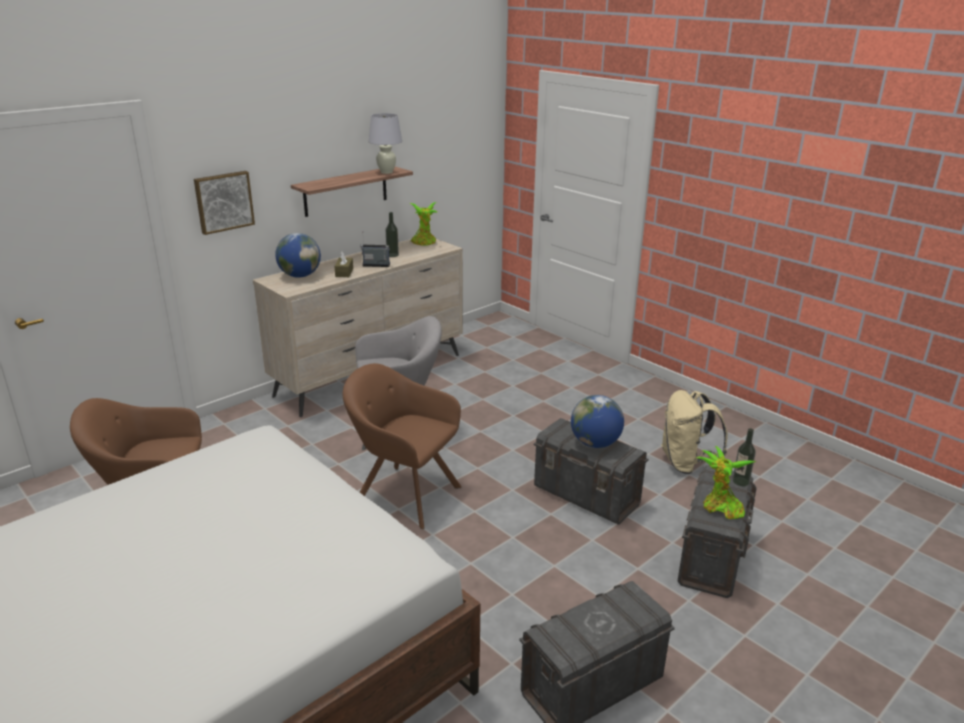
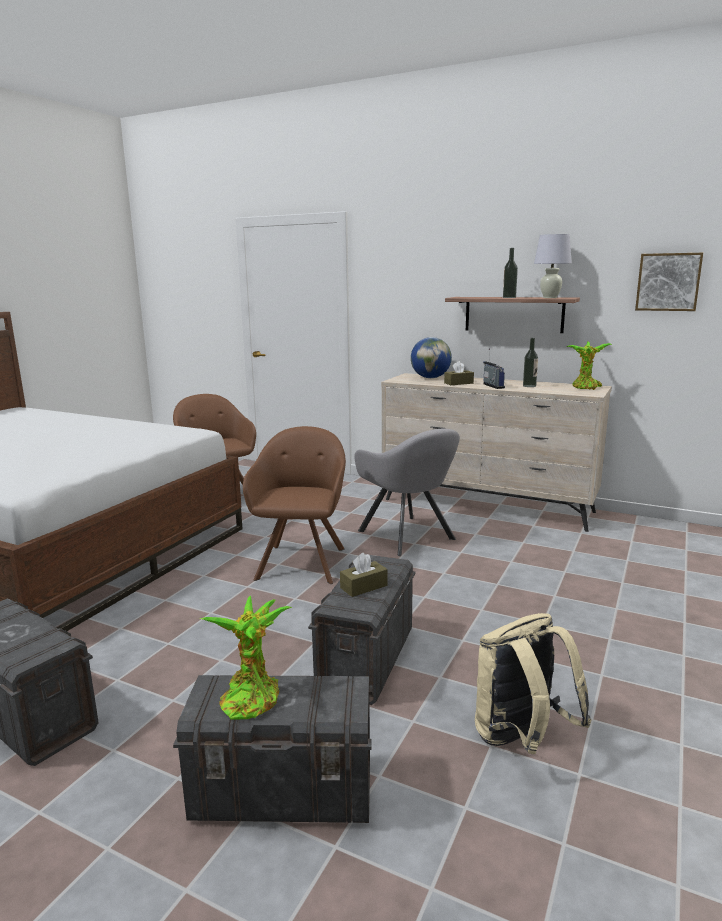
camera: 70 degrees right, 10 degrees down
(223, 201) = (394, 300): picture -> picture (668, 282)
(595, 443) = (364, 587): globe -> brown tissue box
(740, 481) = (338, 713): bottle -> bottle (509, 297)

